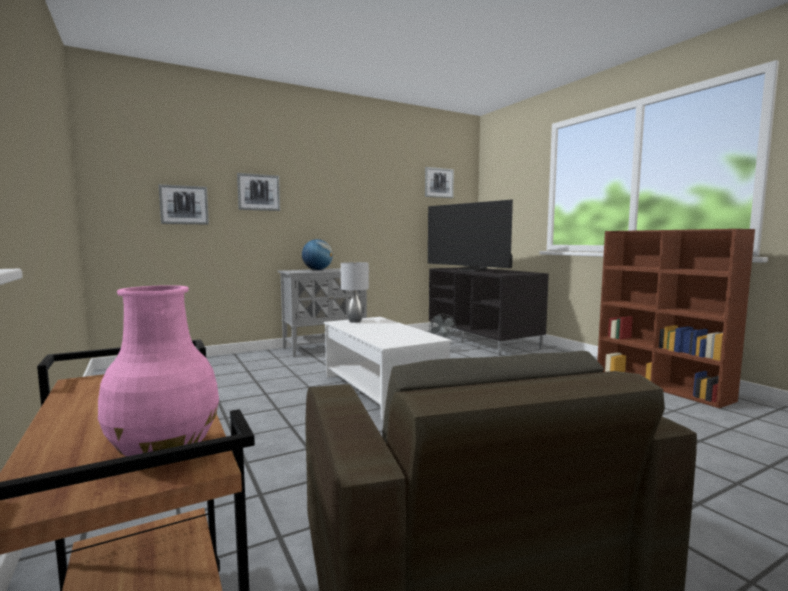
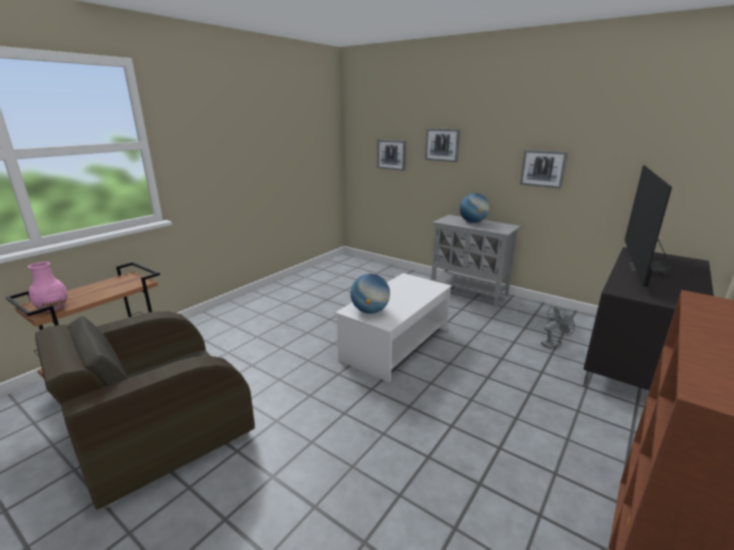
camera: 65 degrees right, 15 degrees up
(354, 321) = (416, 281): grey table lamp -> none
(400, 339) = (370, 311): none -> globe
(438, 183) = (681, 129): picture -> picture (543, 168)

